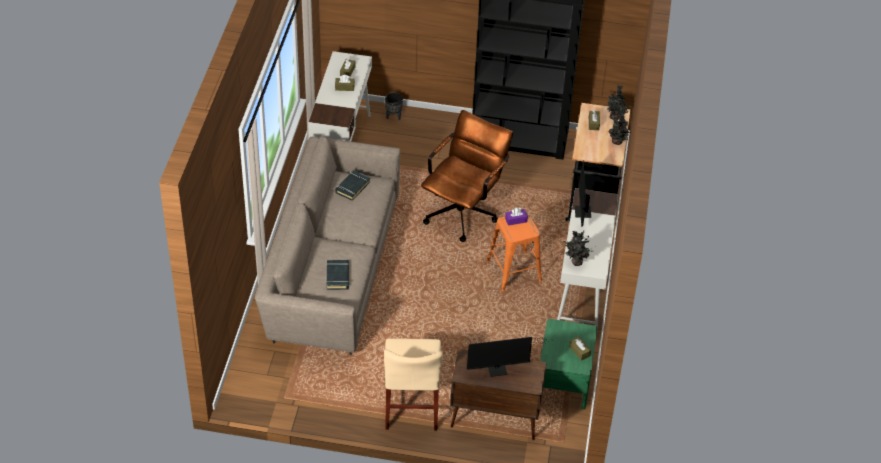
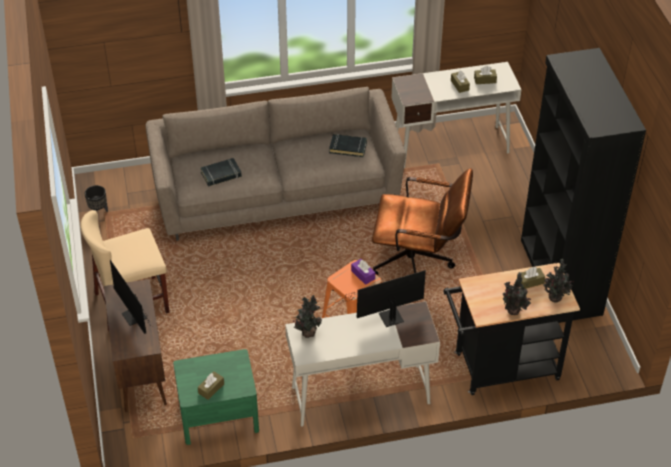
camera: 70 degrees right, 0 degrees up
(393, 116) = (521, 170): black planter -> black planter (99, 212)

